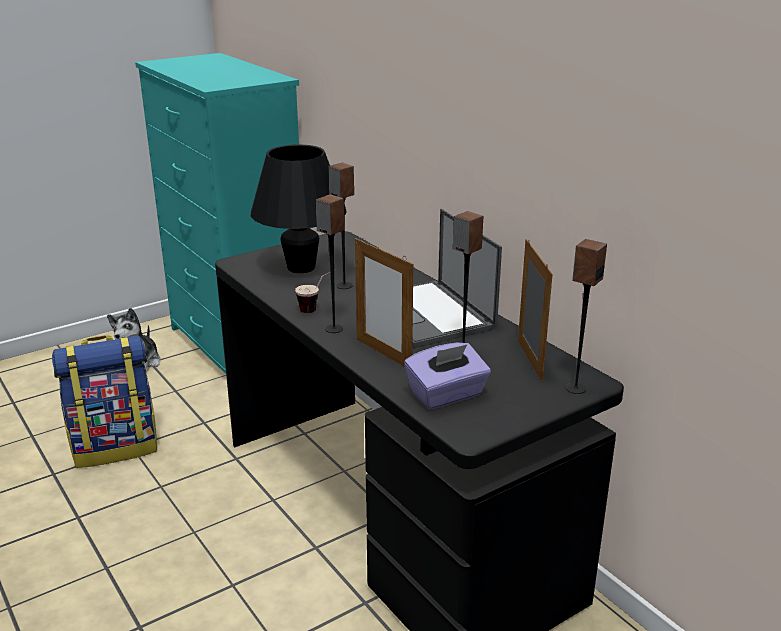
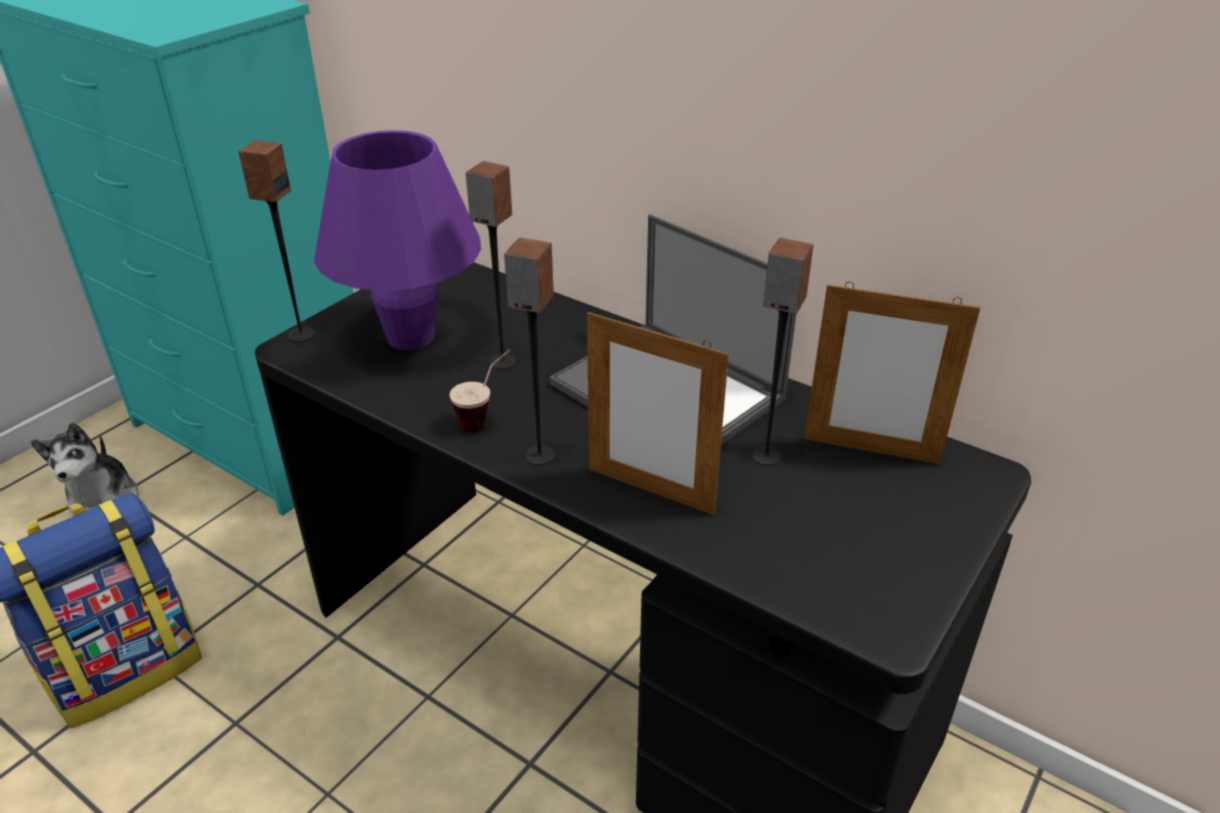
camera: 20 degrees left, 10 degrees up
(301, 267) = (410, 337): black table lamp -> purple table lamp
(447, 395) = (801, 554): purple tissue box -> none
(529, 360) = (871, 450): picture frame -> picture frame turned 135 degrees clockwise
(575, 388) = (970, 491): speaker -> speaker (301, 335)

